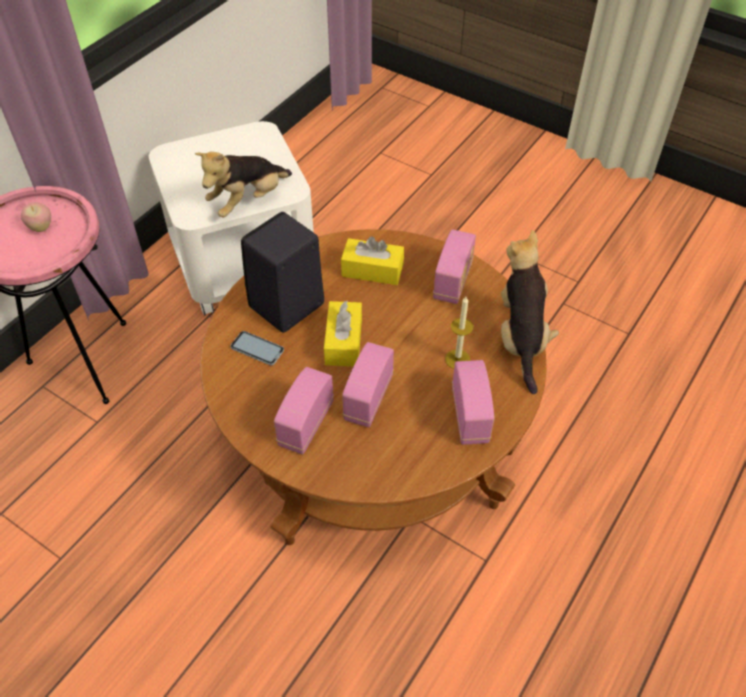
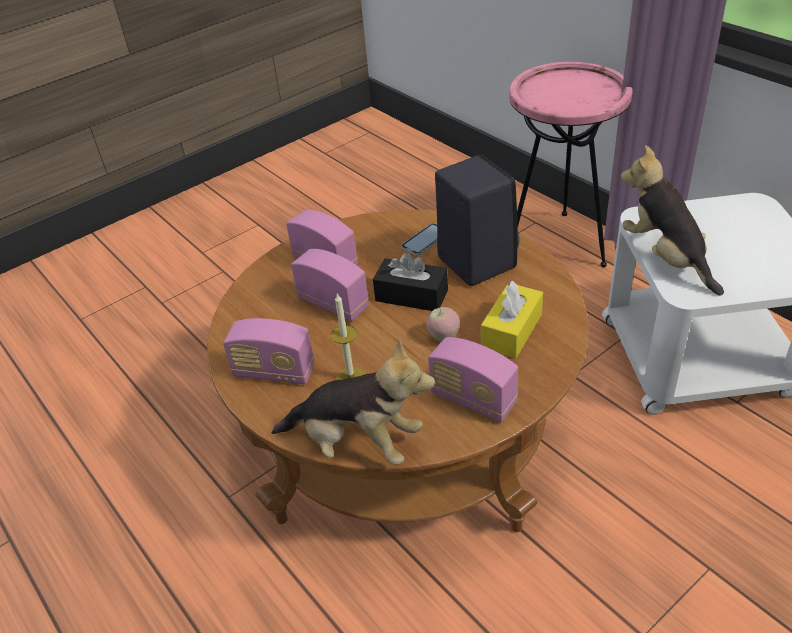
camera: 110 degrees right, 10 degrees down
(41, 228) = (575, 95): apple -> apple (444, 337)
(343, 342) = (411, 295): yellow tissue box -> black tissue box

